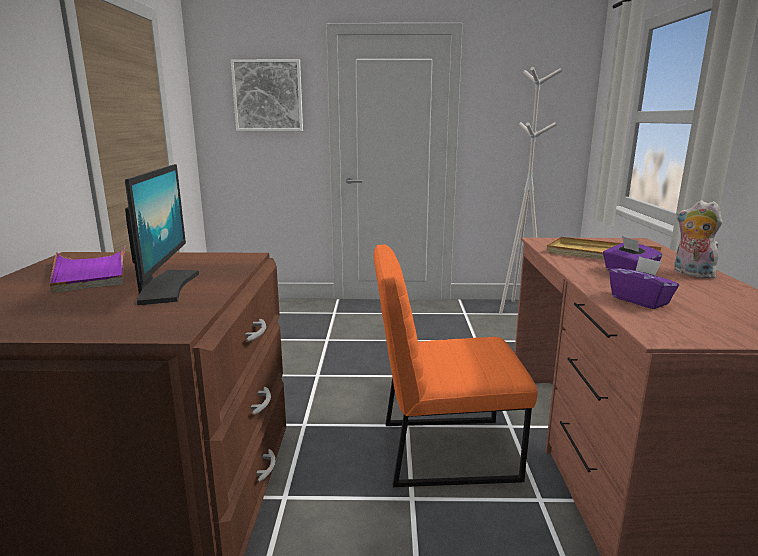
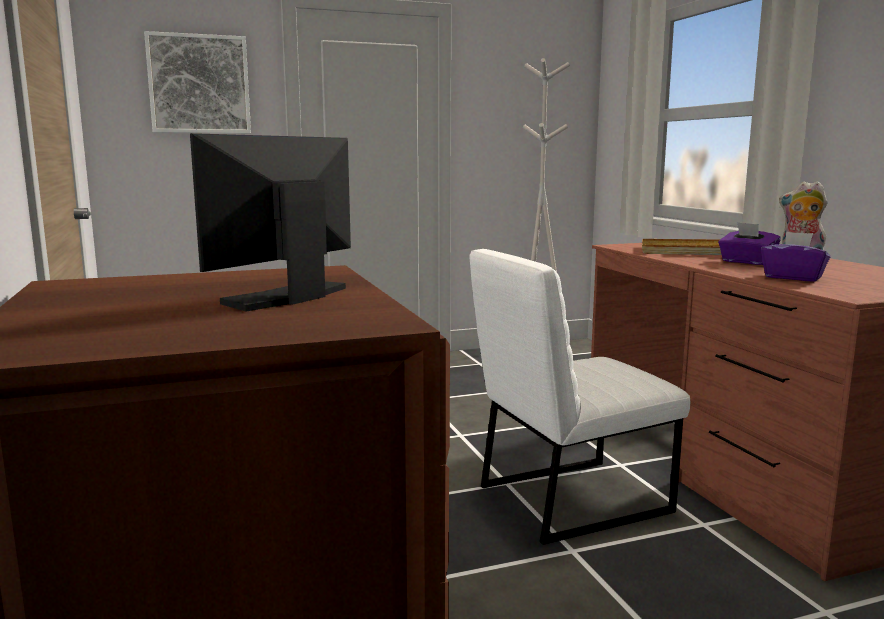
camera: 20 degrees left, 5 degrees down
(91, 273) = (140, 294): purple tray -> none
(166, 287) = (288, 297): monitor -> monitor turned 120 degrees counterclockwise
(443, 450) = (568, 499): orange chair -> white chair

